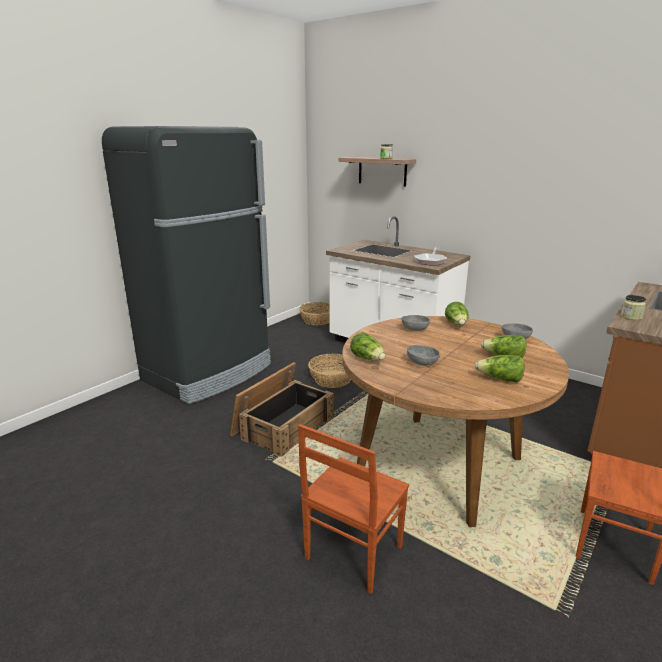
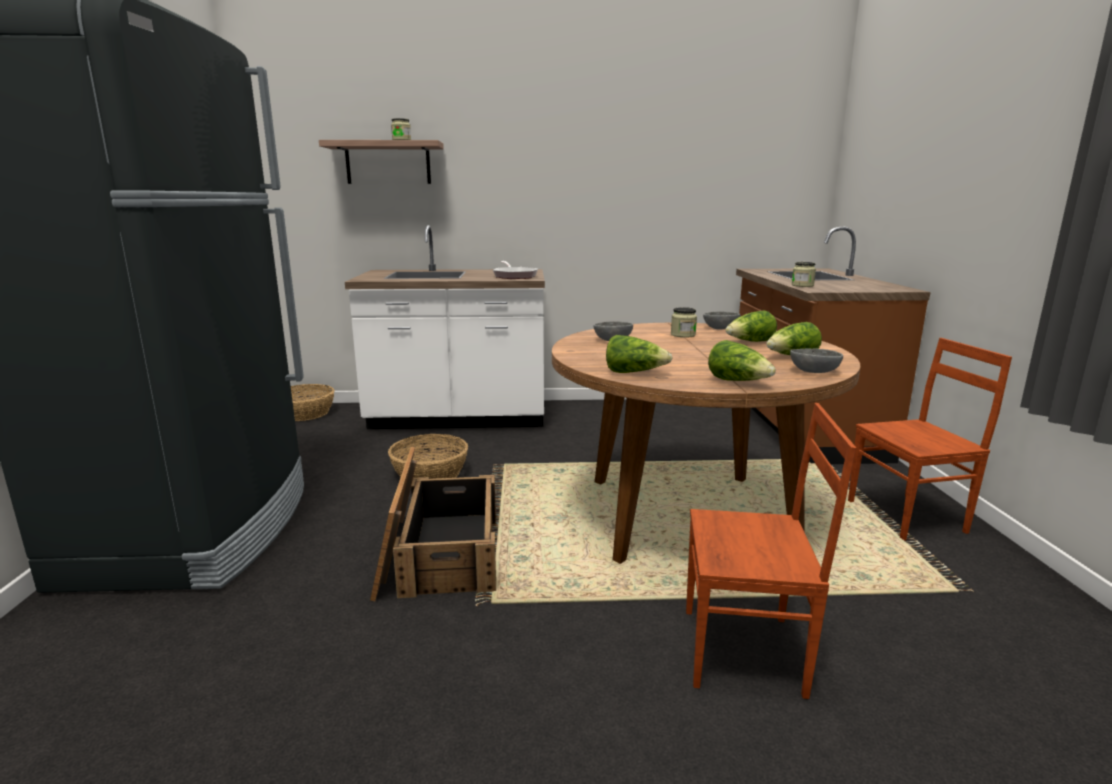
camera: 40 degrees left, 5 degrees down
(352, 553) = (745, 652): brown chair -> brown chair turned 75 degrees counterclockwise
(422, 363) = (696, 362): grey bowl -> grey bowl (813, 371)
(457, 324) = (642, 329): lettuce -> lettuce (738, 381)
(471, 337) = (683, 335): none -> jar

